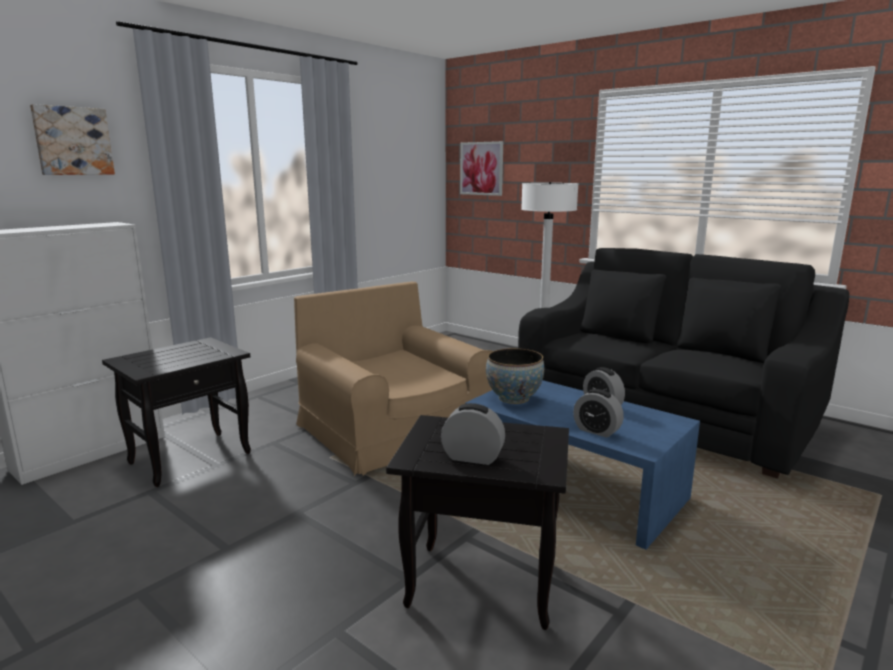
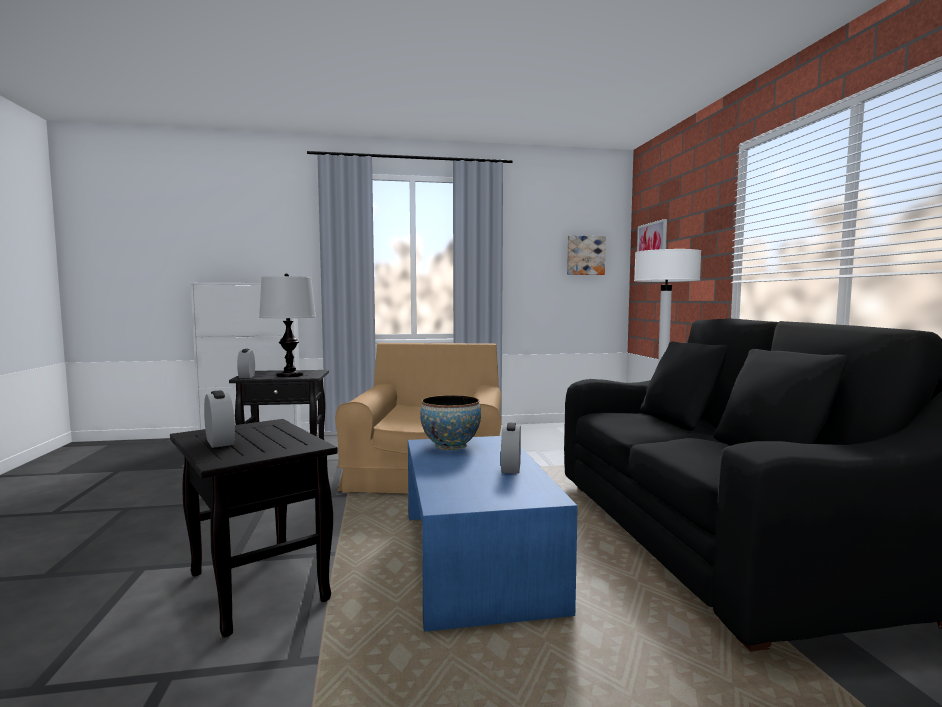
camera: 40 degrees right, 10 degrees down
(73, 141) = (277, 230): picture -> picture (585, 255)
(196, 356) = (289, 375): none -> table lamp
(596, 431) = (446, 481): alarm clock -> alarm clock (246, 376)

